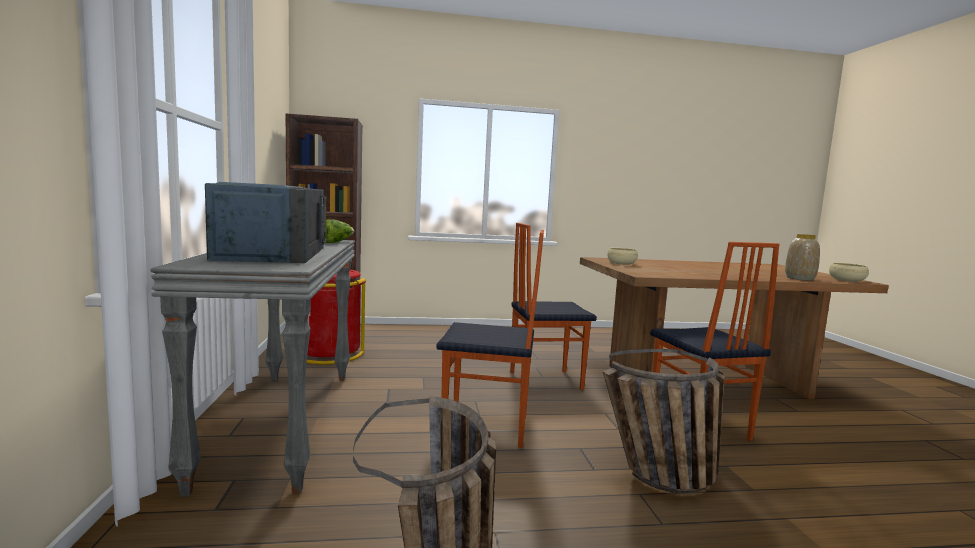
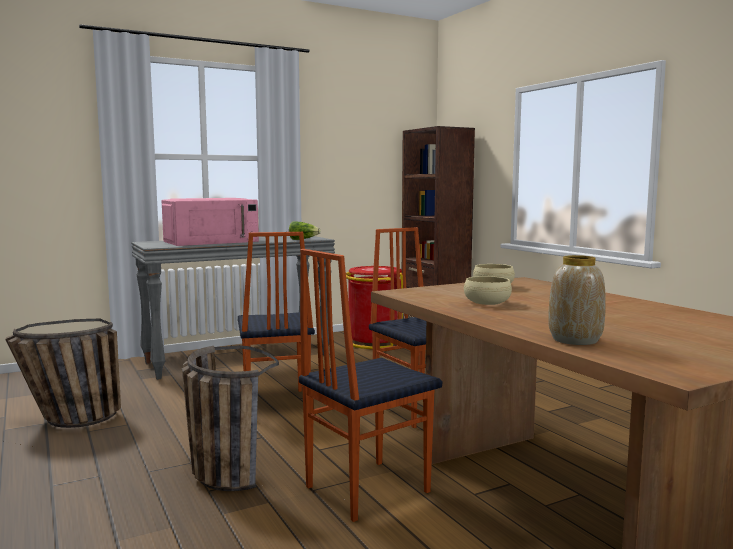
camera: 70 degrees right, 0 degrees up
(273, 253) = (211, 241): blue microwave -> pink microwave
(847, 280) = (657, 365): beige bowl -> beige bowl (487, 302)

